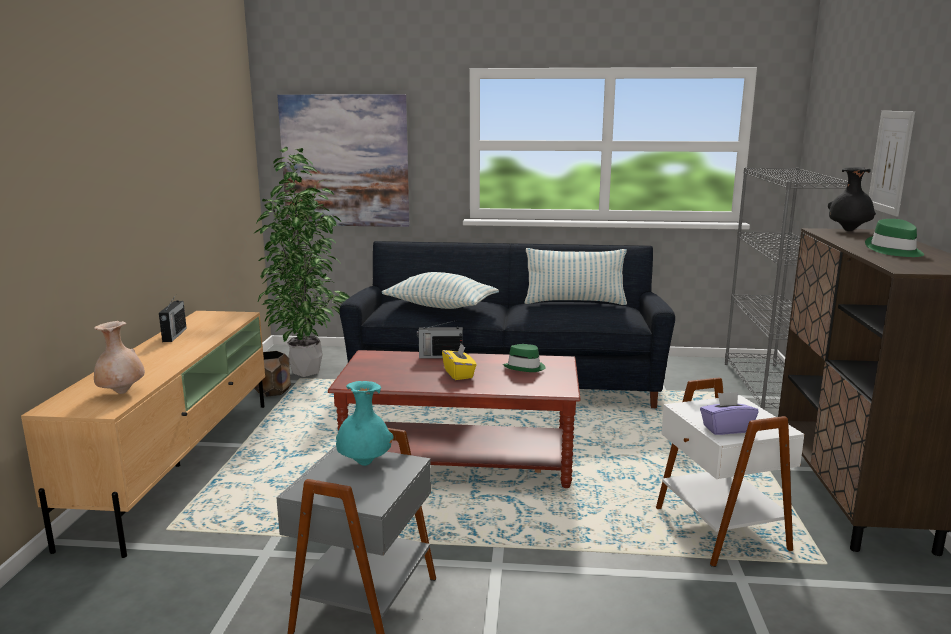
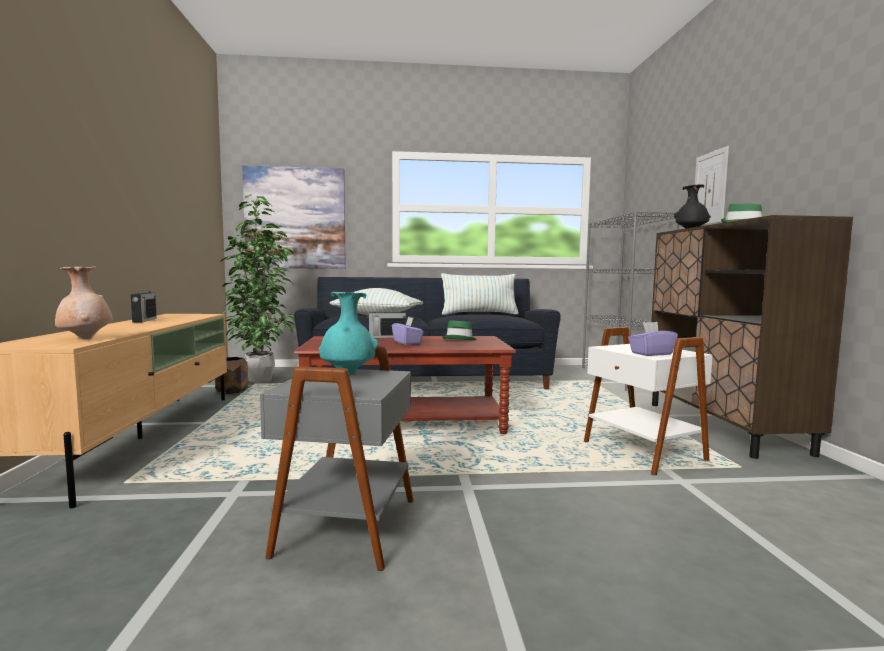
camera: 10 degrees left, 10 degrees down
(459, 374) = (407, 343): yellow tissue box -> purple tissue box

